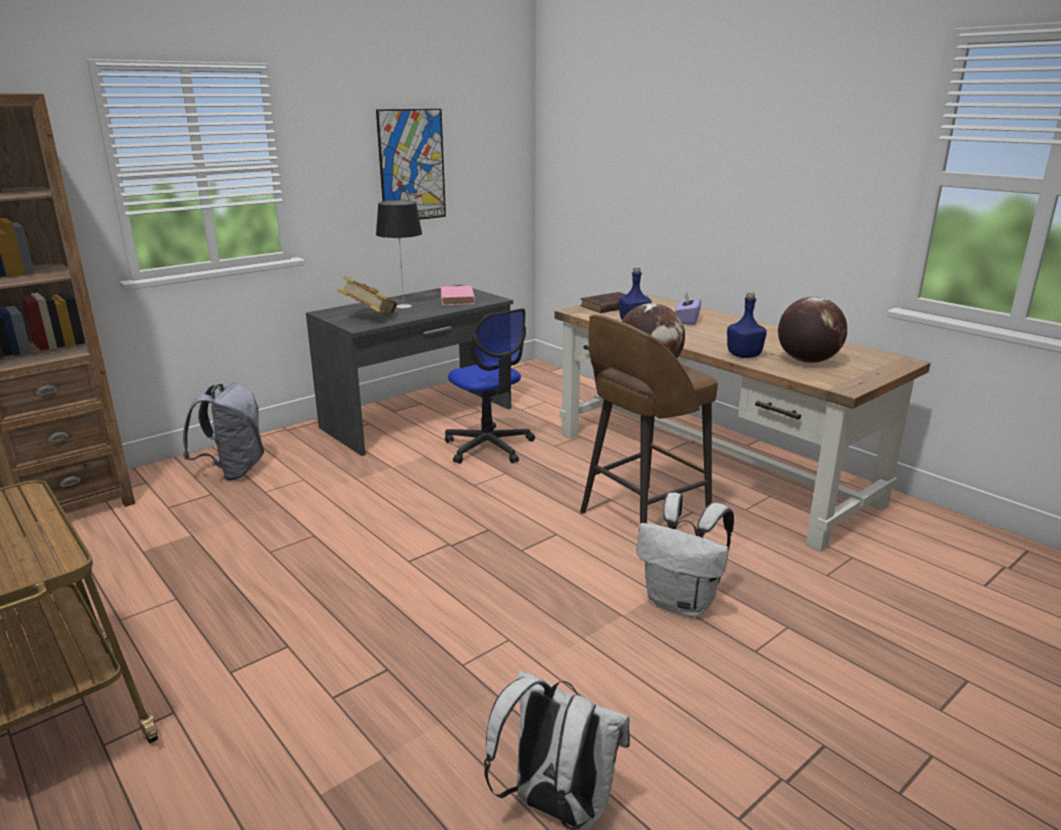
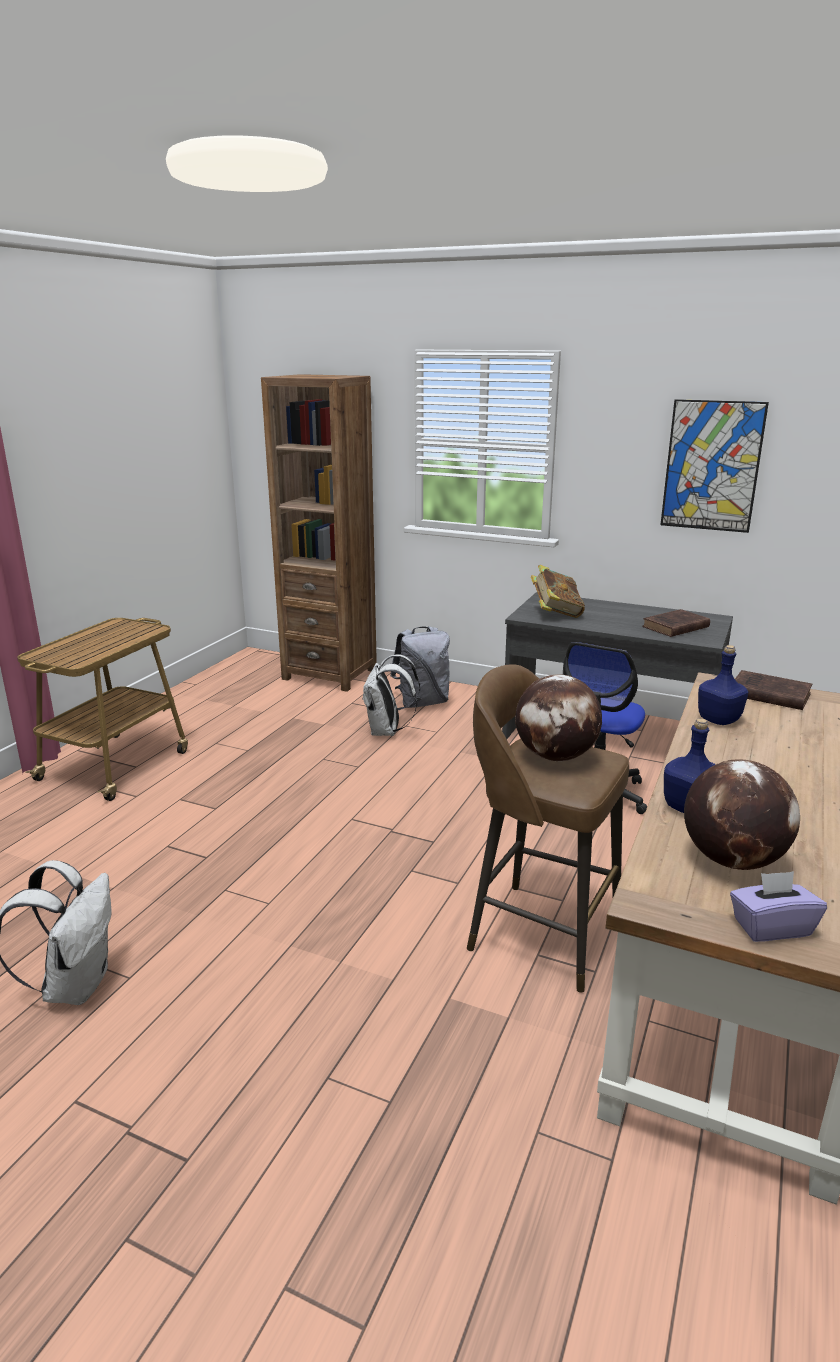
camera: 65 degrees right, 0 degrees up
(403, 306) = (611, 615): table lamp -> none
(457, 299) = (674, 627): pink book -> brown book
(682, 602) = (387, 1001): white backpack -> white backpack (387, 731)
(687, 320) = (791, 749): purple tissue box -> purple tissue box (771, 927)

